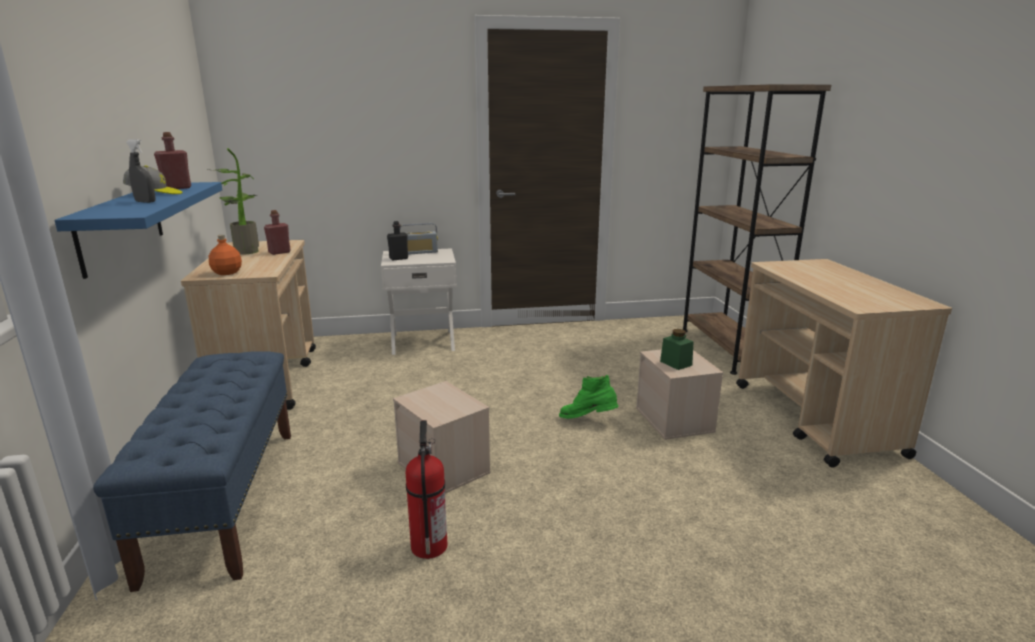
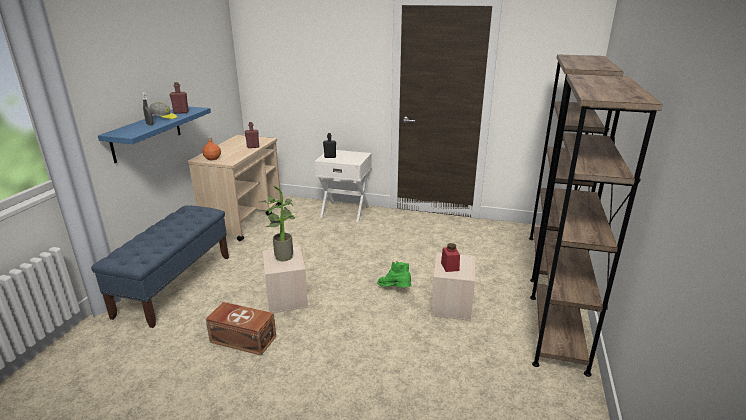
camera: 25 degrees right, 5 degrees up
(244, 251) = (237, 143): potted plant -> potted plant (283, 255)
(419, 252) = (347, 153): radio -> none
(428, 545) = (243, 338): fire extinguisher -> brown storage box
(676, 363) = (450, 266): green jar -> red jar
(816, 419) = (557, 332): beige cart -> brown bookcase

